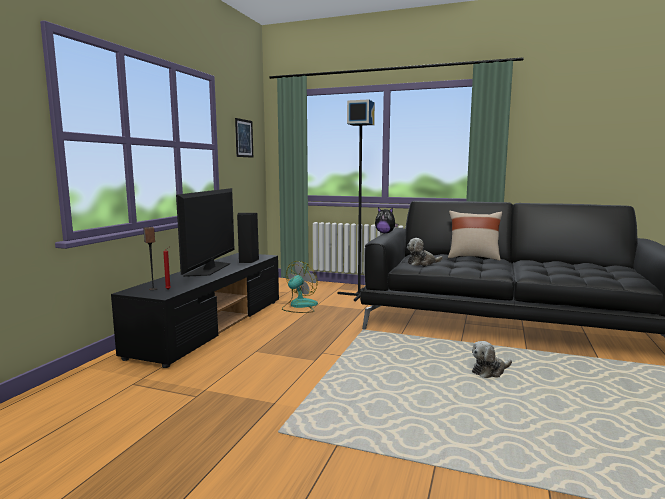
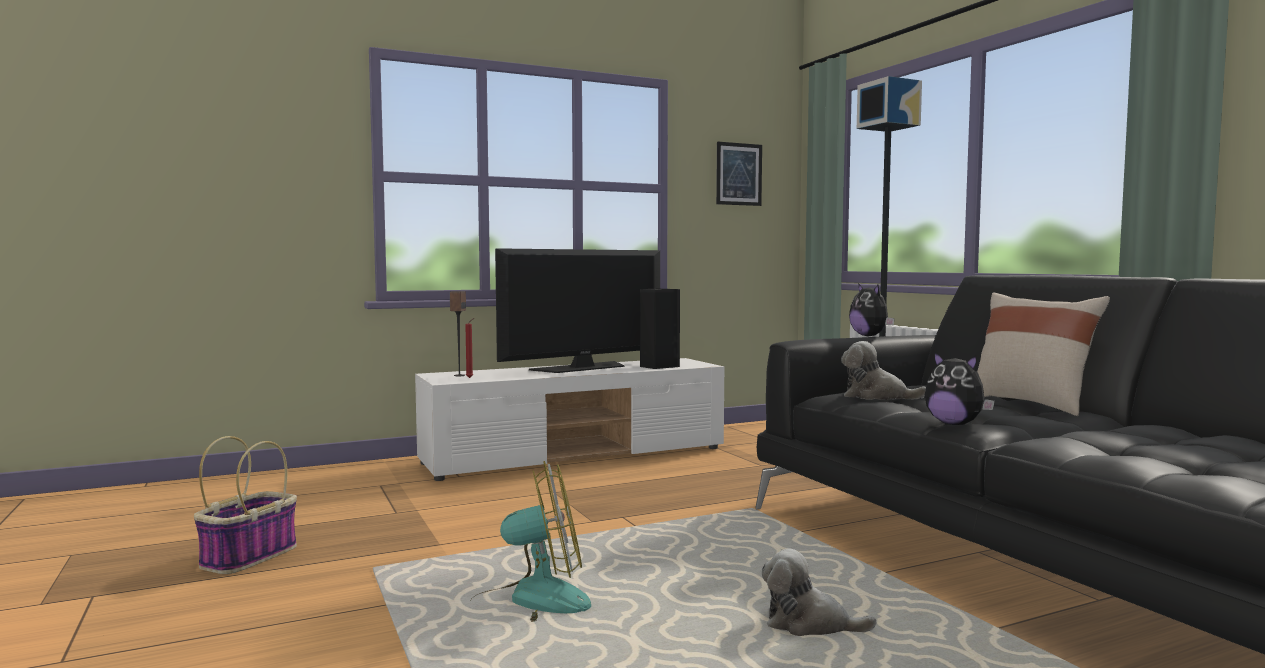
camera: 45 degrees right, 5 degrees down
(175, 465) = (249, 556): none -> basket
(212, 326) = (577, 455): black tv stand -> white tv stand
(299, 306) = (740, 460): fan -> fan (530, 603)
(485, 271) = (955, 424): none -> plush toy

